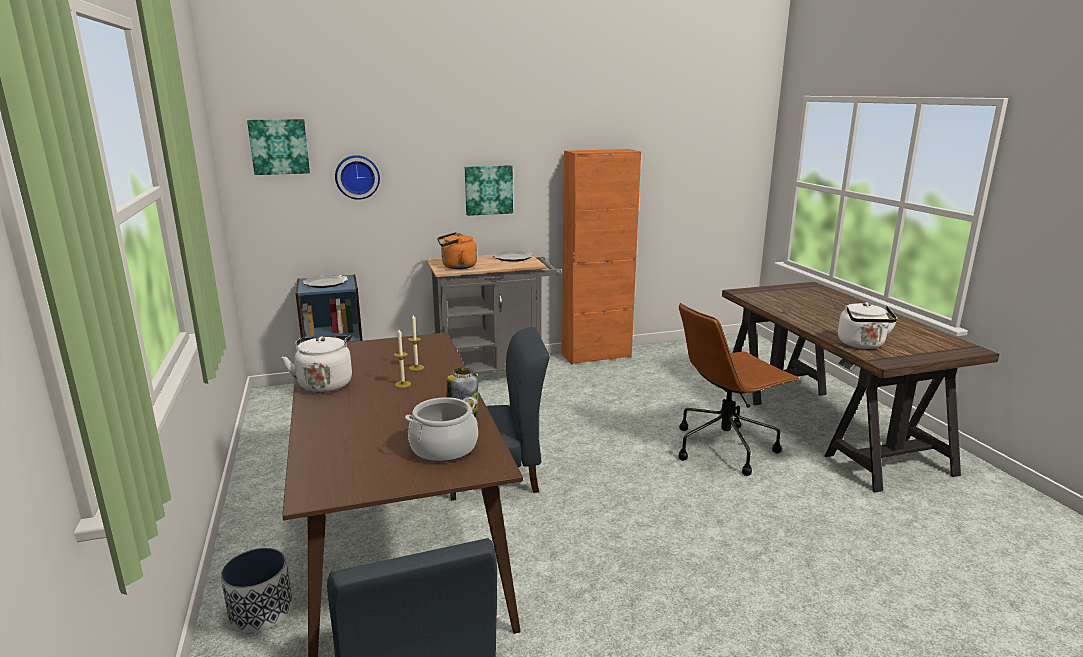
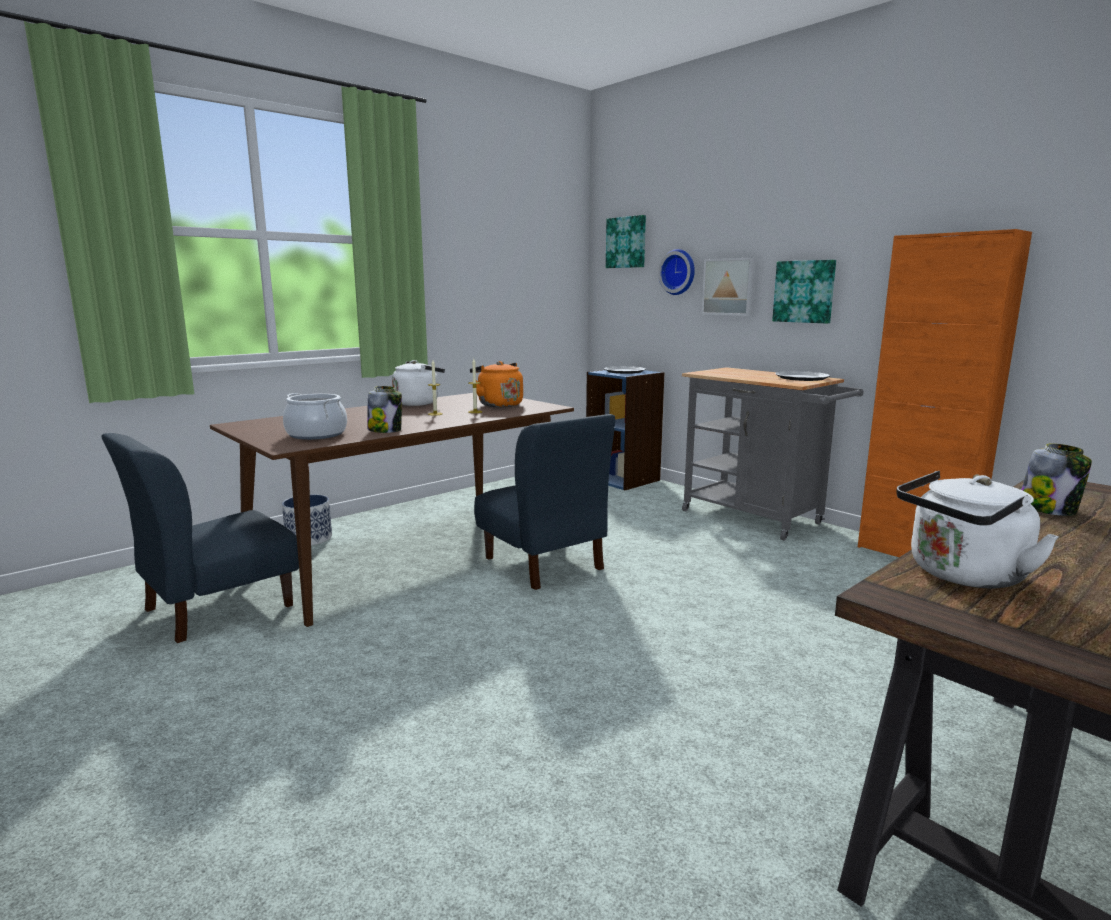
camera: 65 degrees right, 5 degrees down
(417, 189) = (729, 287): none -> picture
(457, 267) = (720, 373): orange kettle -> orange kettle (498, 404)
(725, 447) = (788, 689): brown office chair -> none
(781, 306) = (1048, 509): none -> jar

